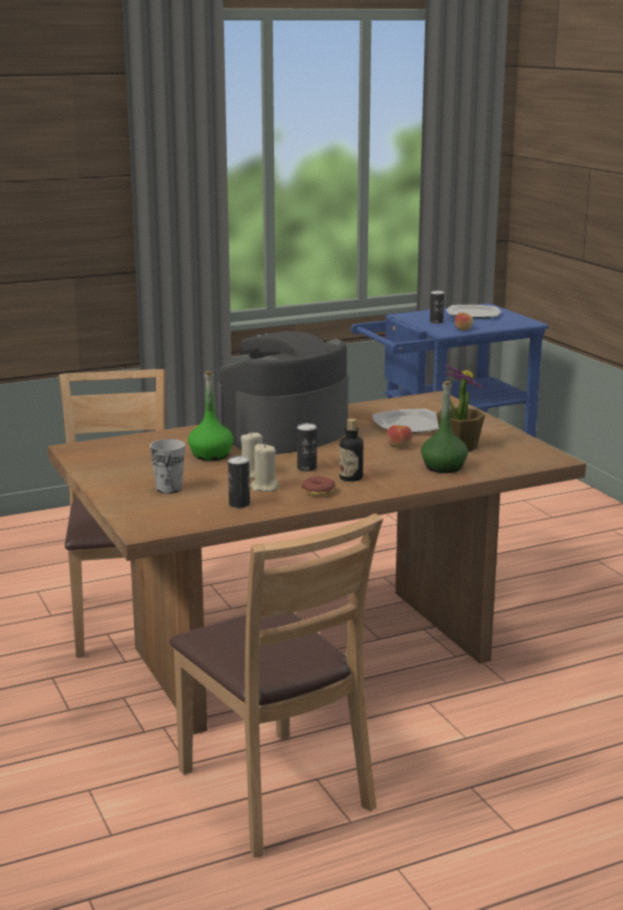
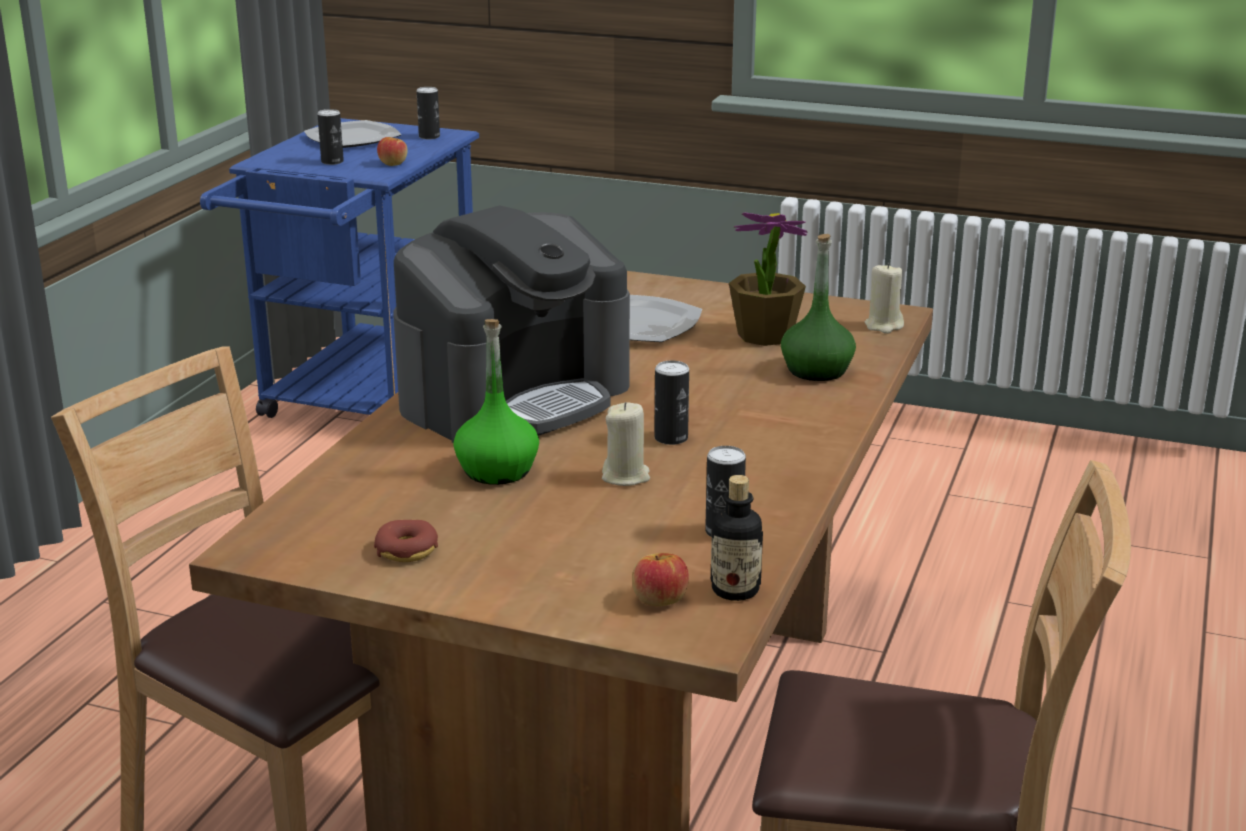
camera: 45 degrees left, 5 degrees up
(169, 489) = (573, 551): cup -> none
(264, 487) = (690, 490): beige candle -> beige candle (884, 326)
(284, 433) = (514, 396): coffee machine -> coffee machine turned 135 degrees counterclockwise
(318, 492) = (769, 467): donut -> donut (407, 550)
(351, 478) = (756, 429): bottle -> bottle (735, 590)
(399, 446) = (698, 360): apple -> apple (659, 599)
(514, 321) = (429, 137): none -> can

